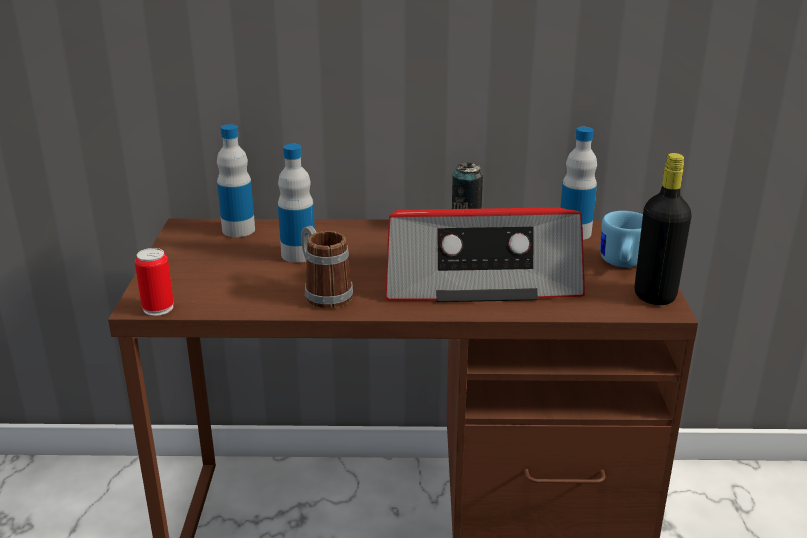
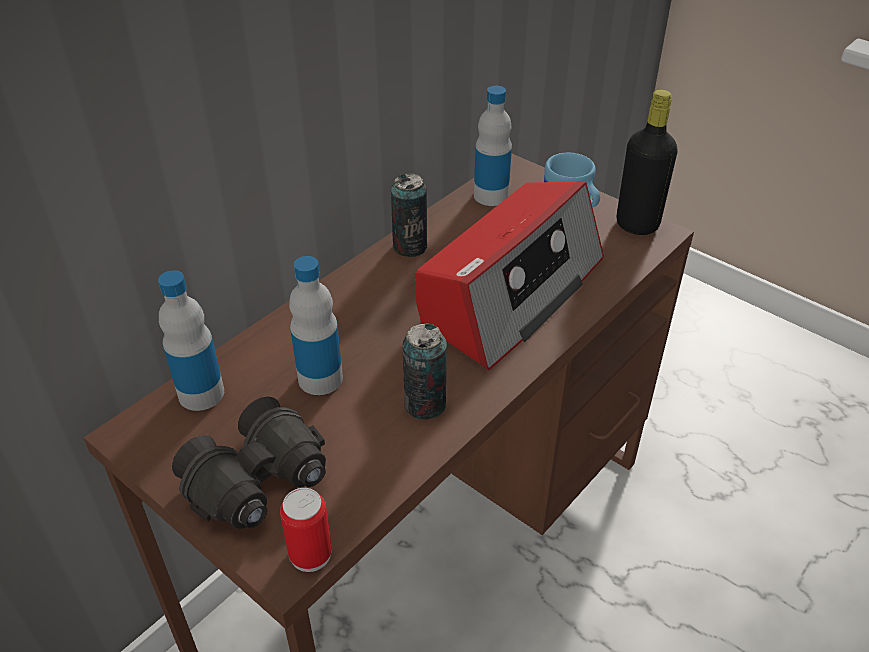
camera: 50 degrees left, 15 degrees up
(193, 272) = (260, 482): none -> black binoculars
(323, 293) = (425, 405): mug -> can

